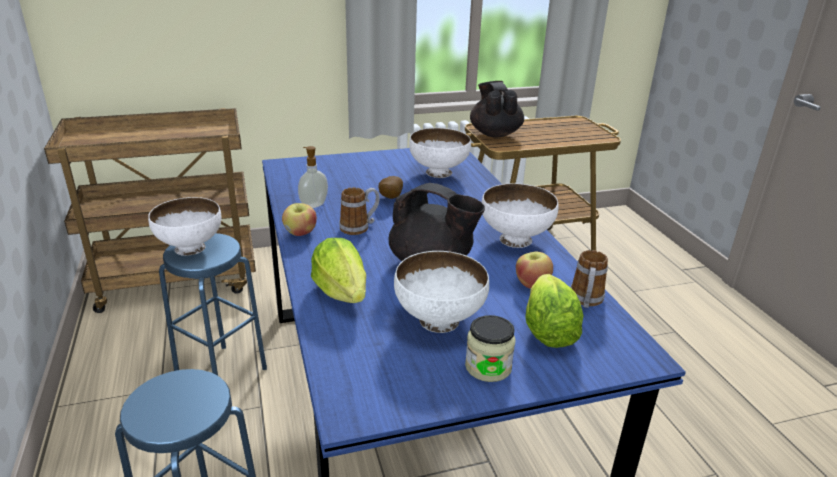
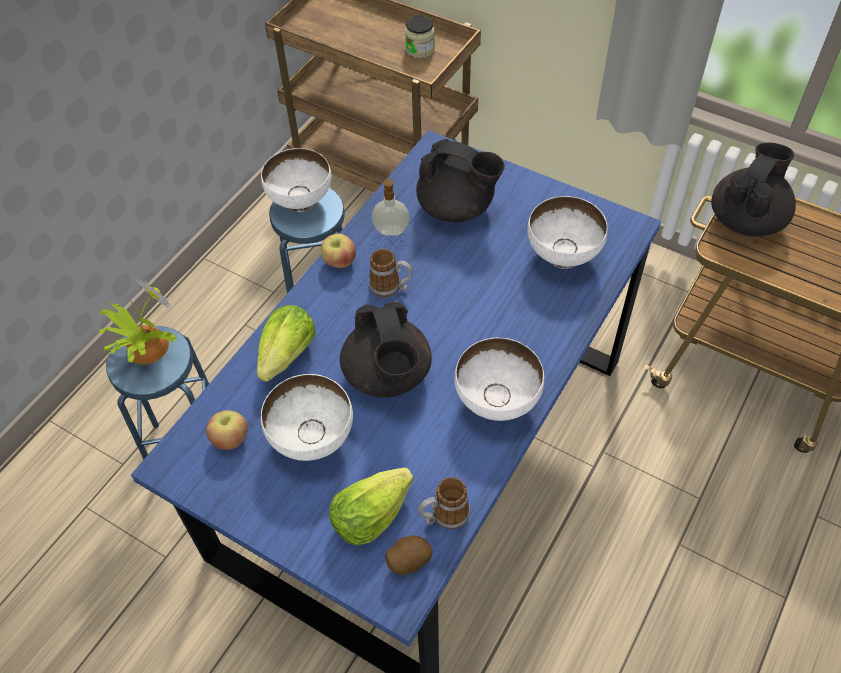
camera: 50 degrees right, 25 degrees up
(161, 398) = (144, 348): none -> potted plant
(341, 180) = (457, 208): none -> black teapot
(389, 198) = (464, 265): potato -> potato (408, 561)
(488, 367) = (285, 507): jar -> jar (420, 49)
(531, 284) = (431, 462): apple -> apple (230, 439)

